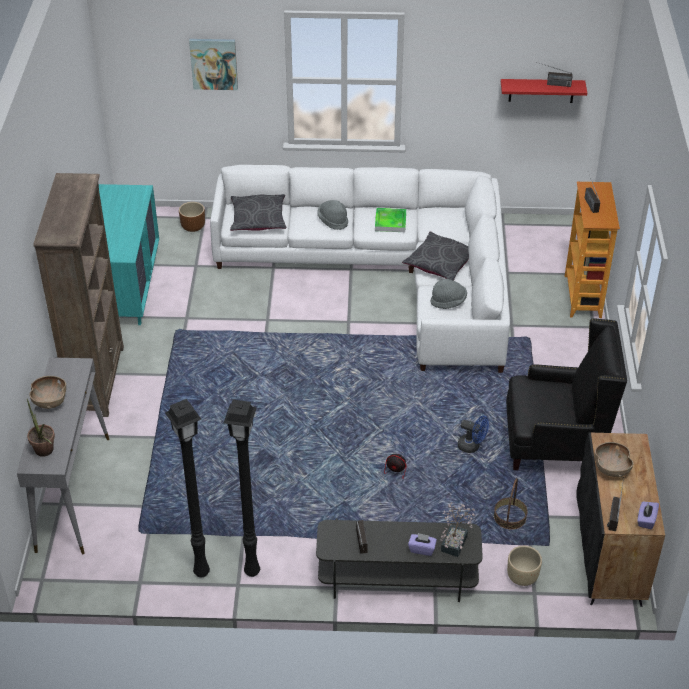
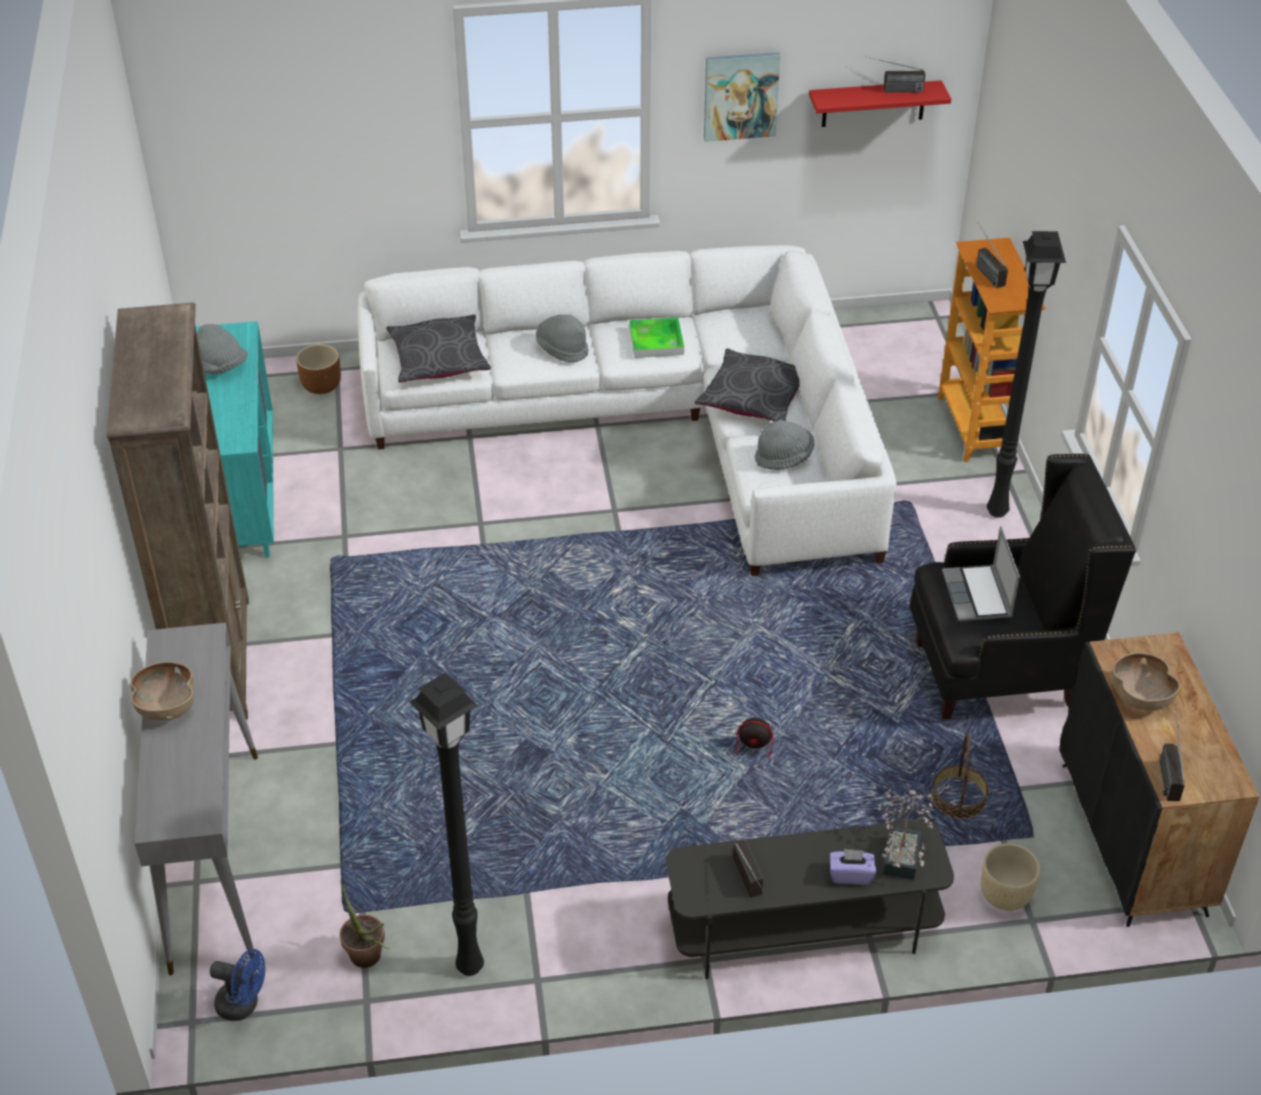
camera: 10 degrees left, 0 degrees up
(45, 452) = (179, 799): potted plant -> potted plant (369, 960)
(126, 210) = (222, 366): none -> grey hat
(214, 63) = (338, 107): picture -> picture (740, 95)
(251, 572) = (554, 954): black floor lamp -> black floor lamp (996, 512)
(472, 446) = (866, 689): blue fan -> blue fan (244, 1005)
(541, 398) = (978, 595): none -> laptop
(646, 520) = (1221, 775): purple tissue box -> none

